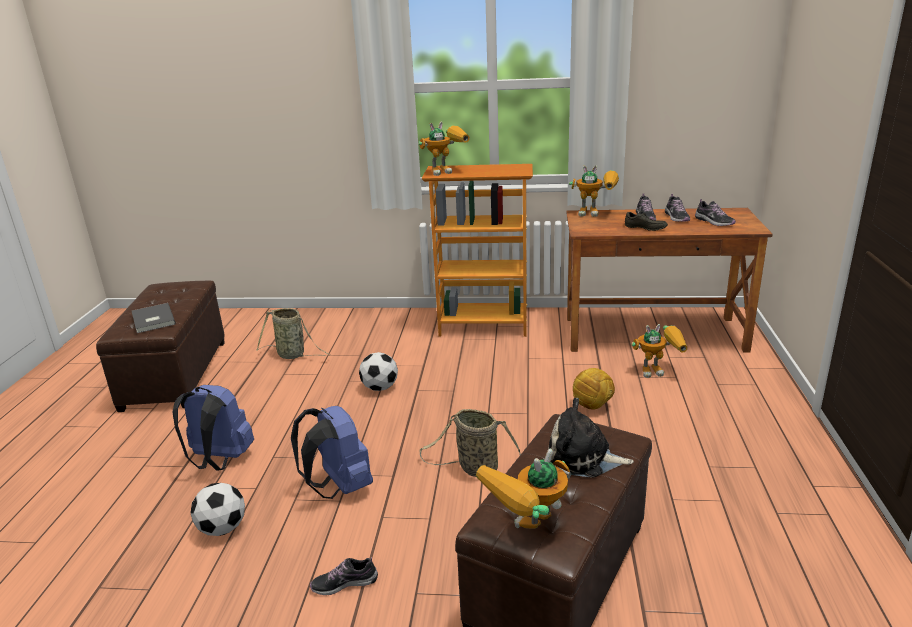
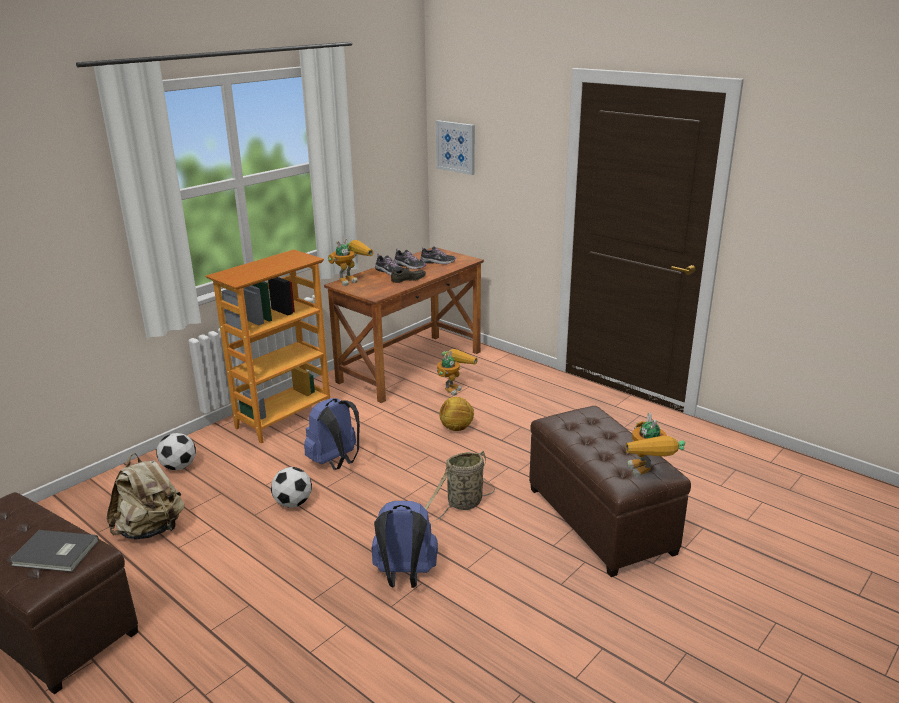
camera: 55 degrees left, 0 degrees up
(219, 460) = (272, 636): blue backpack -> blue backpack (336, 462)
(222, 528) = (380, 662): football -> football (179, 467)
(293, 355) = (151, 530): basket -> beige backpack
(345, 583) = (519, 614): shoe -> none
(447, 171) = (240, 275): toy robot -> none
(583, 458) = (594, 430): plush toy -> none
(795, 81) = (456, 147): none -> picture

